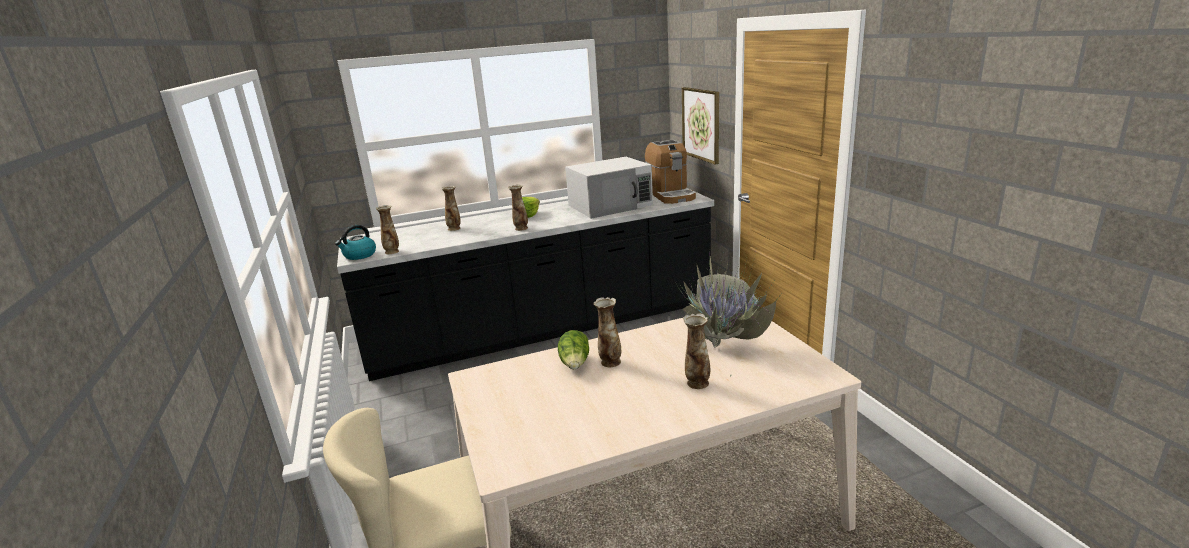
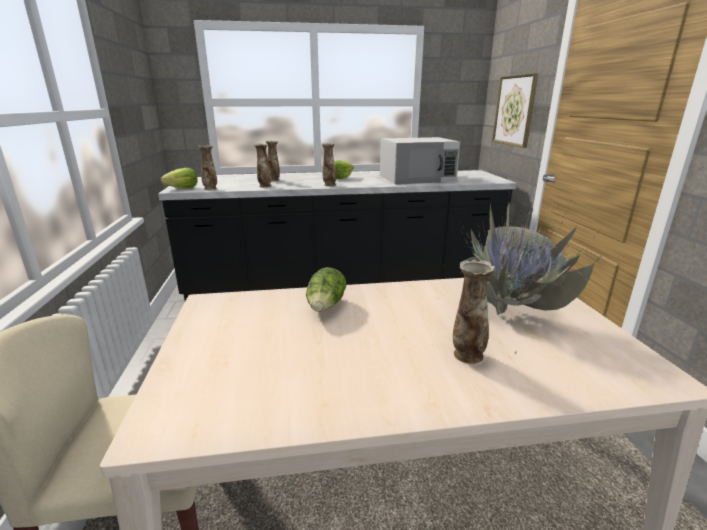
camera: 10 degrees right, 0 degrees up
(359, 255) = (183, 188): kettle -> lettuce
(610, 362) = (366, 311): vase -> vase (264, 186)
(670, 195) = (475, 176): coffee machine -> none

